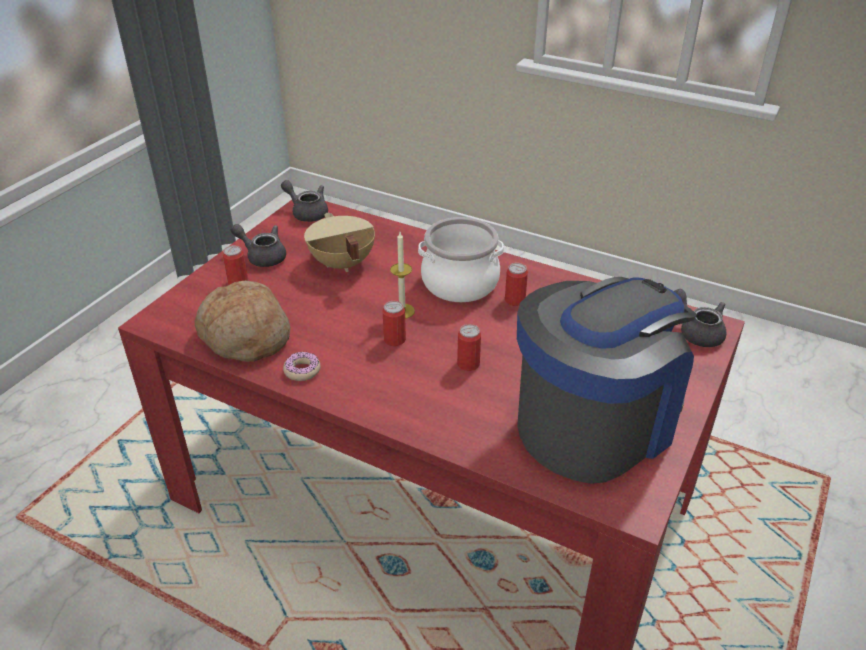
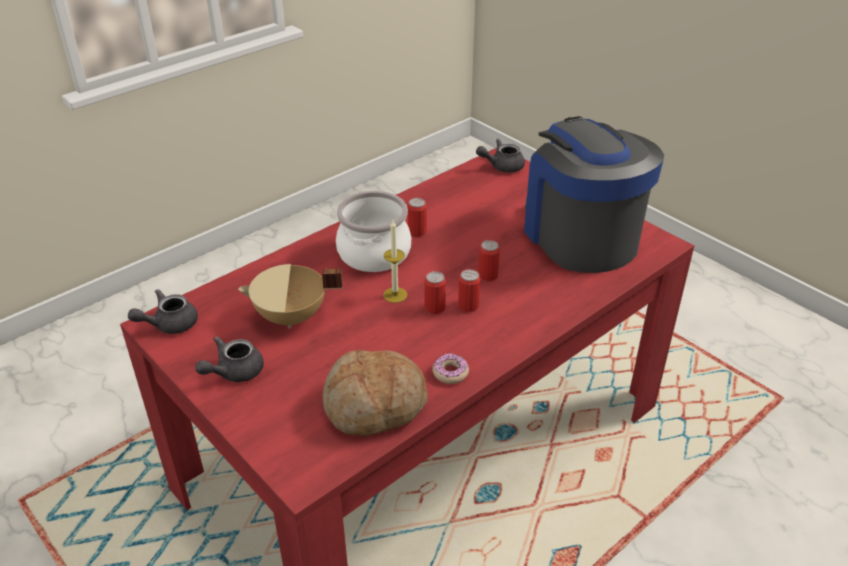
camera: 70 degrees left, 0 degrees up
(238, 282) = (271, 398): can -> can (468, 306)

